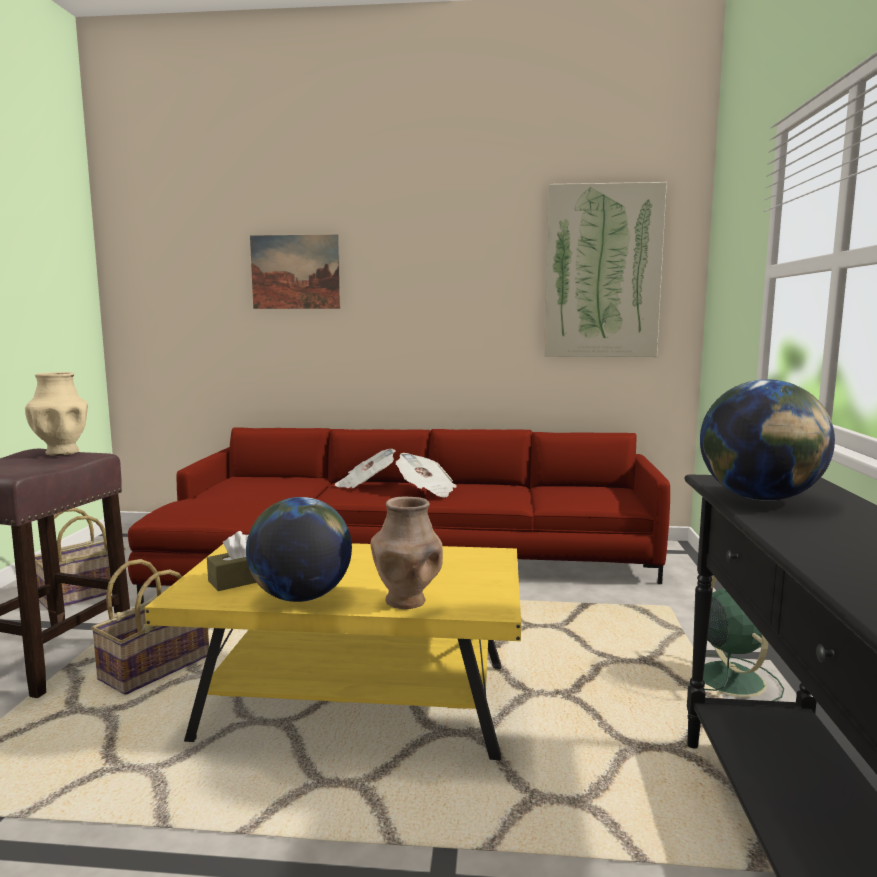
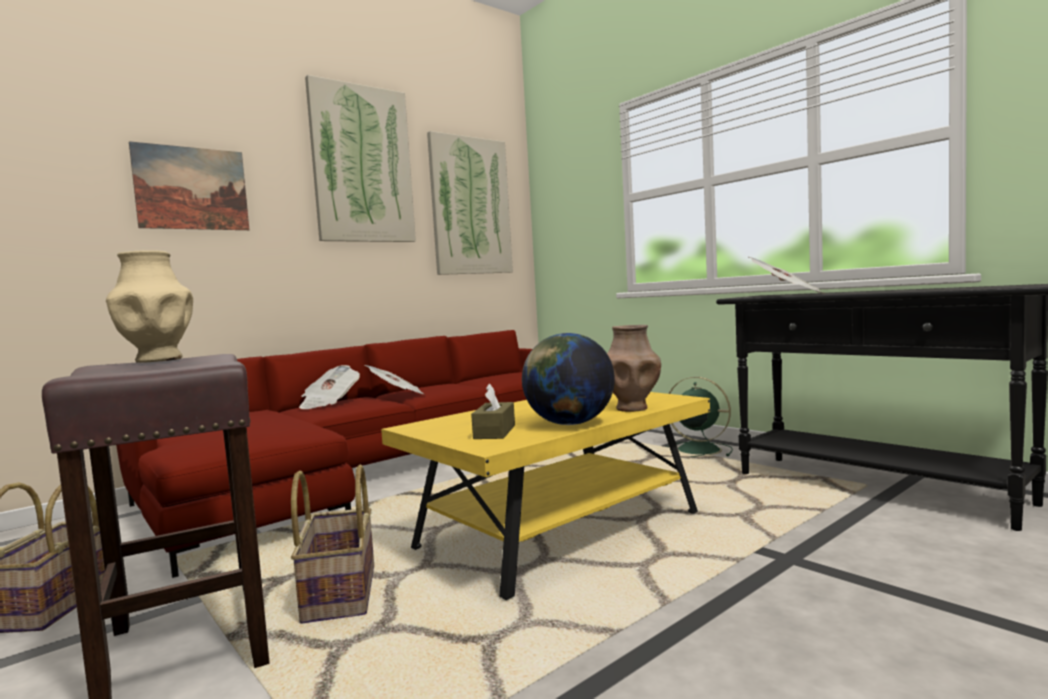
camera: 45 degrees left, 5 degrees down
(461, 233) = (362, 164): none -> picture
(760, 498) = (787, 295): globe -> newspaper

